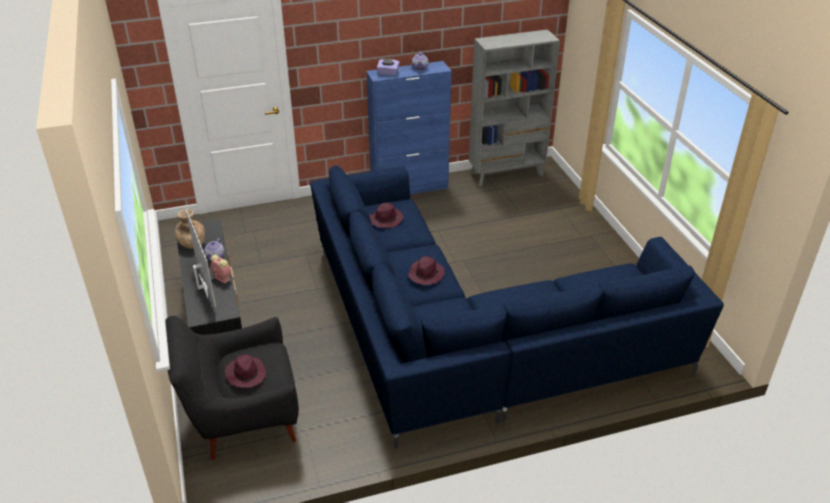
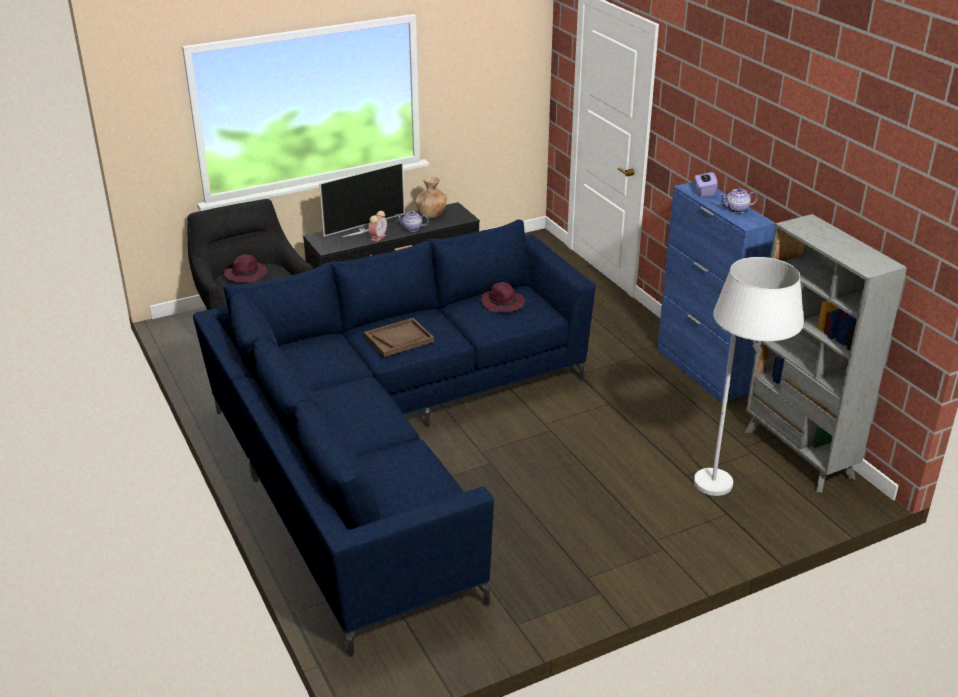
camera: 80 degrees right, 5 degrees down
(426, 274) = (399, 339): purple hat -> brown tray
(541, 203) = (731, 493): none -> white floor lamp

